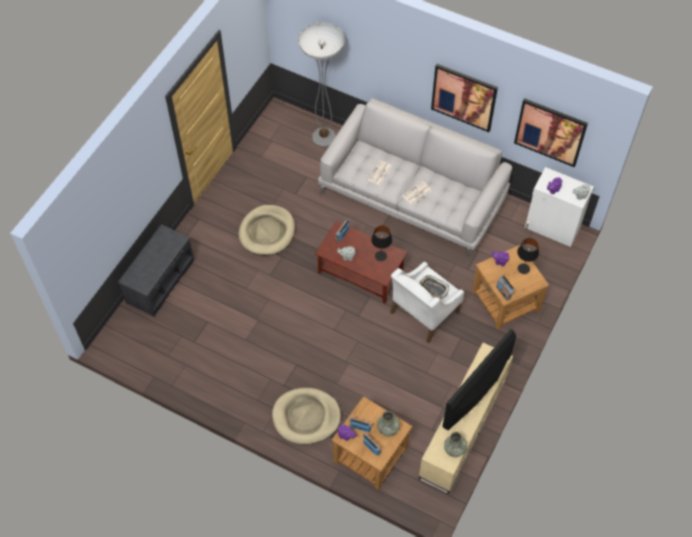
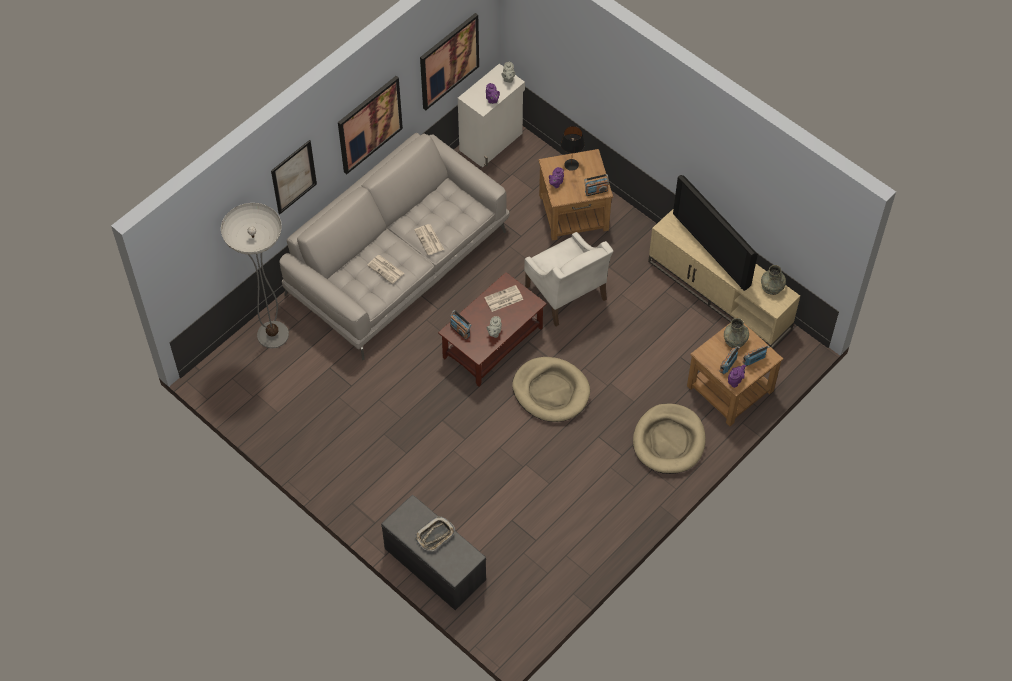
camera: 75 degrees left, 0 degrees up
(267, 232) = (399, 429): beige dog bed -> beige dog bed (551, 391)
(380, 256) = (503, 299): black table lamp -> newspaper
(389, 61) = (293, 177): none -> picture
(433, 288) = (565, 258): tray -> tray (435, 535)

